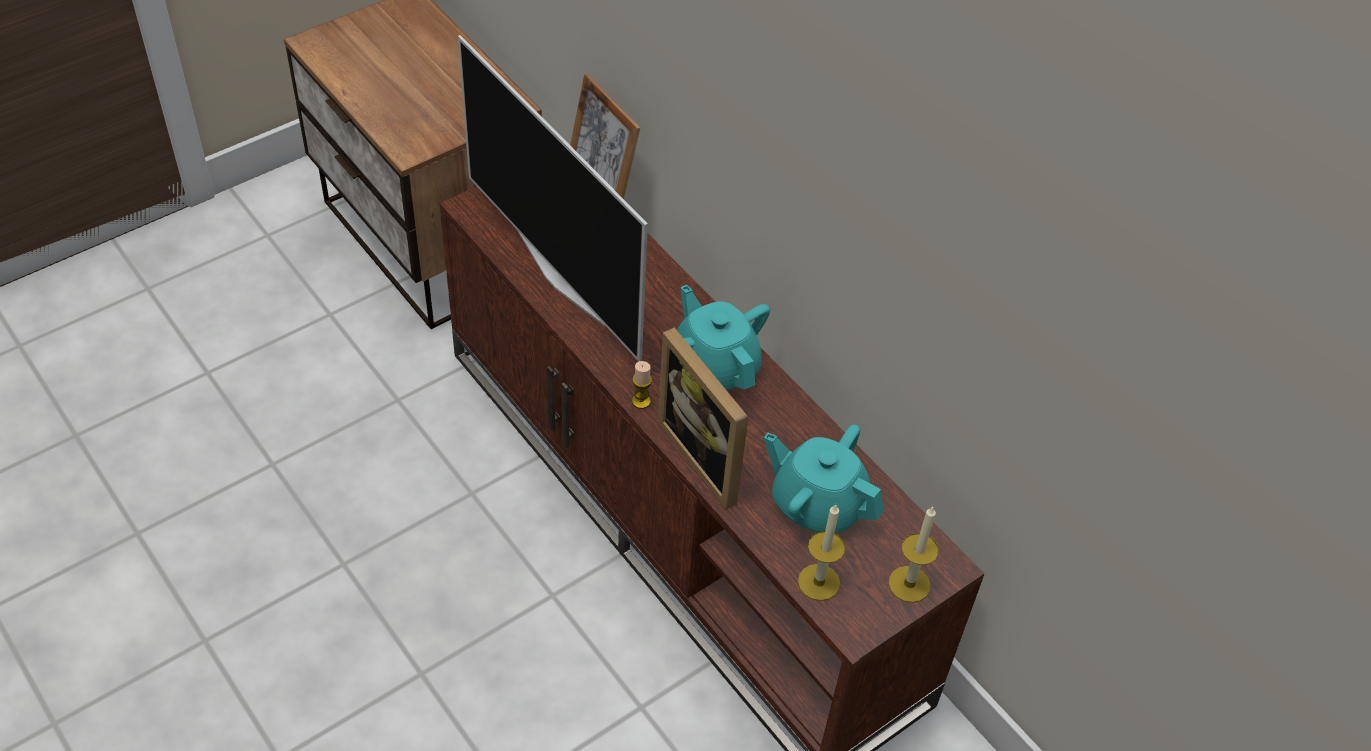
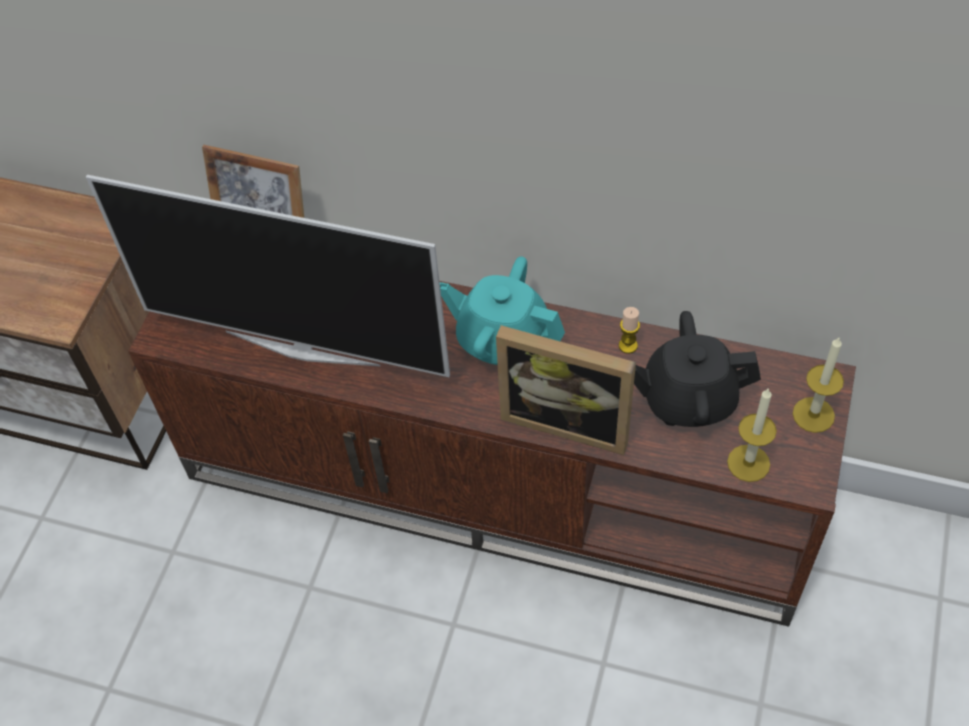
camera: 30 degrees left, 5 degrees up
(641, 401) = (470, 410): candle -> candle (628, 345)
(817, 504) = (687, 399): turquoise teapot -> black teapot

